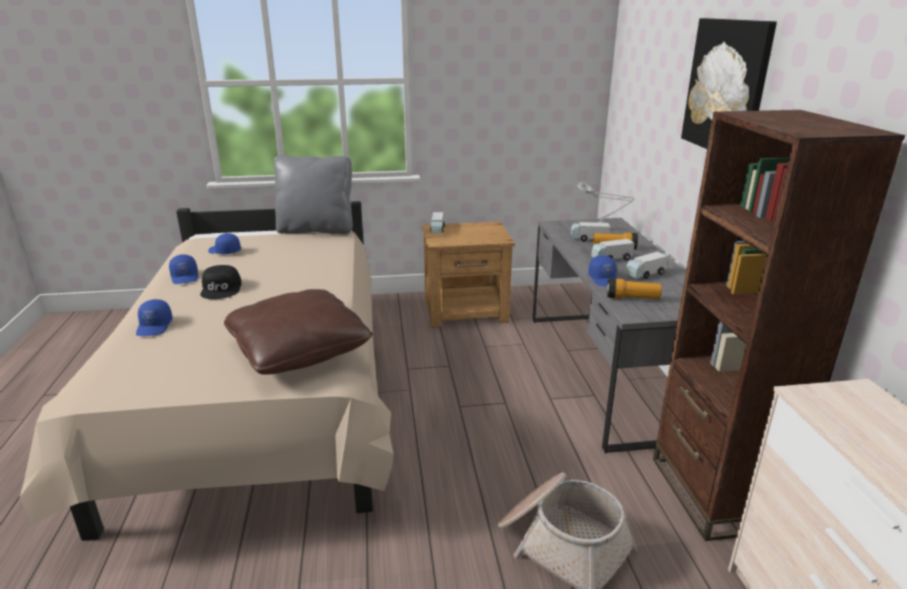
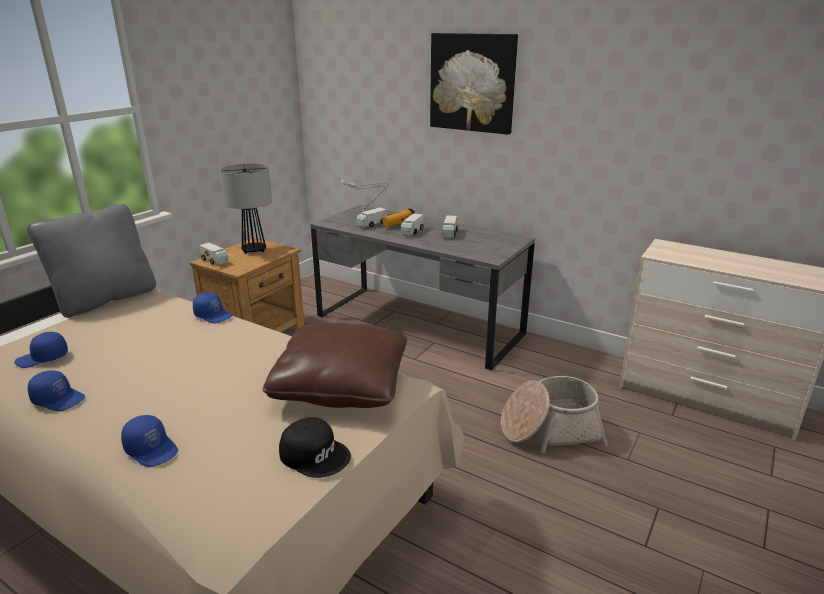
camera: 50 degrees left, 0 degrees up
(222, 289) = (140, 385): black cap -> black cap (315, 454)
(478, 232) = (254, 251): none -> table lamp
(604, 279) = (436, 245): blue cap -> blue cap (213, 315)
(632, 298) = (473, 249): flashlight -> none
(713, 493) = (562, 358): brown bookcase -> none

